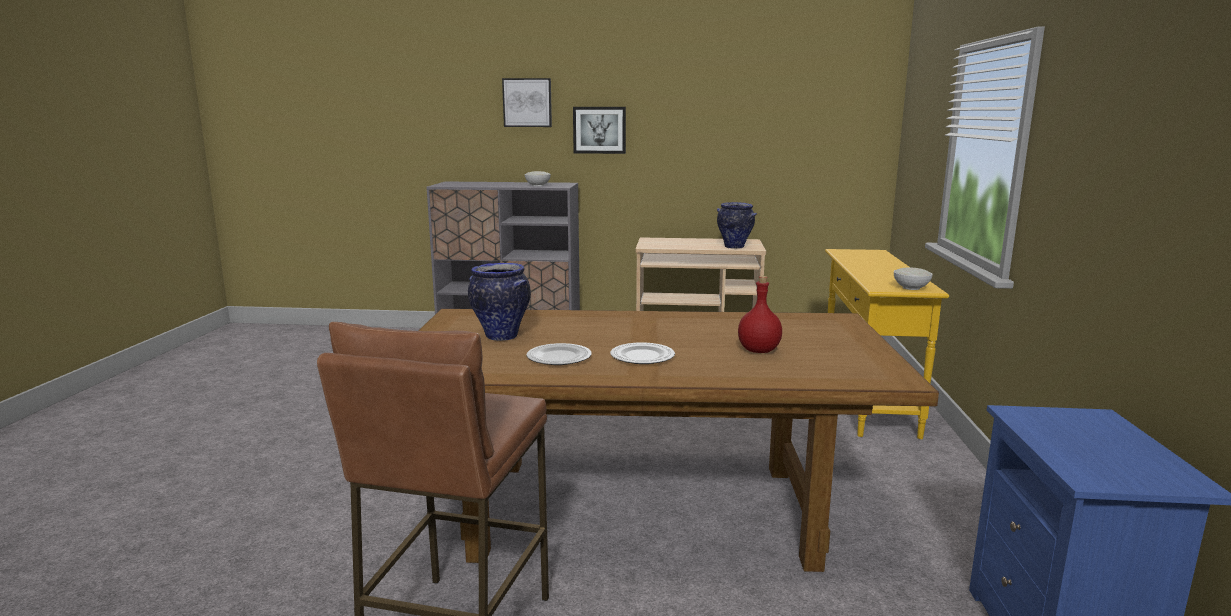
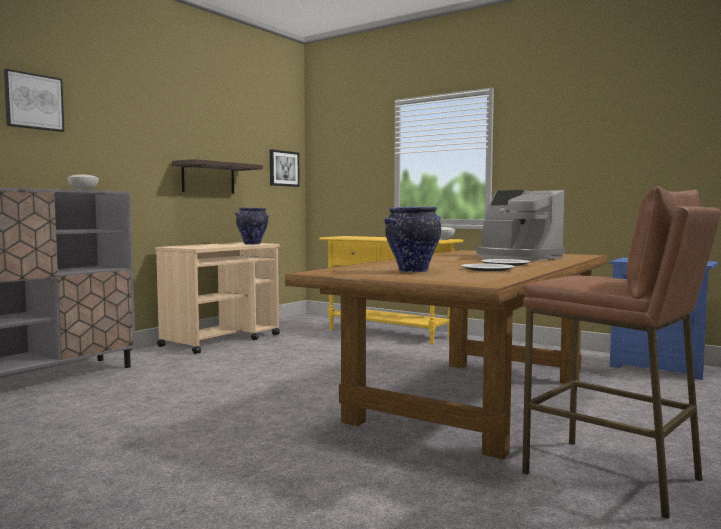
camera: 60 degrees left, 10 degrees down
(599, 130) = (110, 140): picture -> picture (283, 168)
(720, 163) = (208, 178): none -> shelf
(759, 351) = (516, 257): red bottle -> coffee machine

